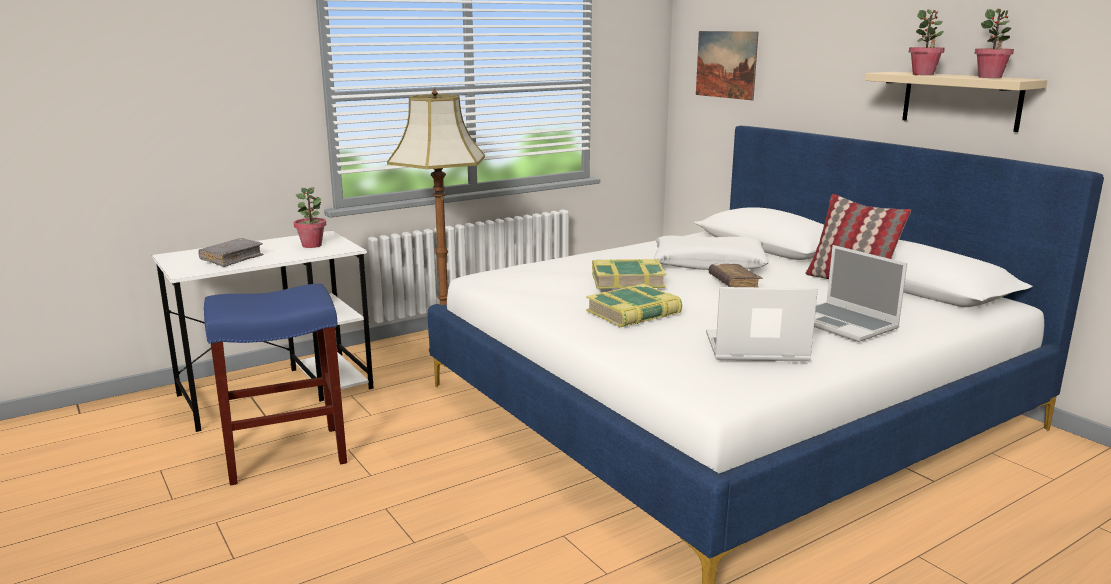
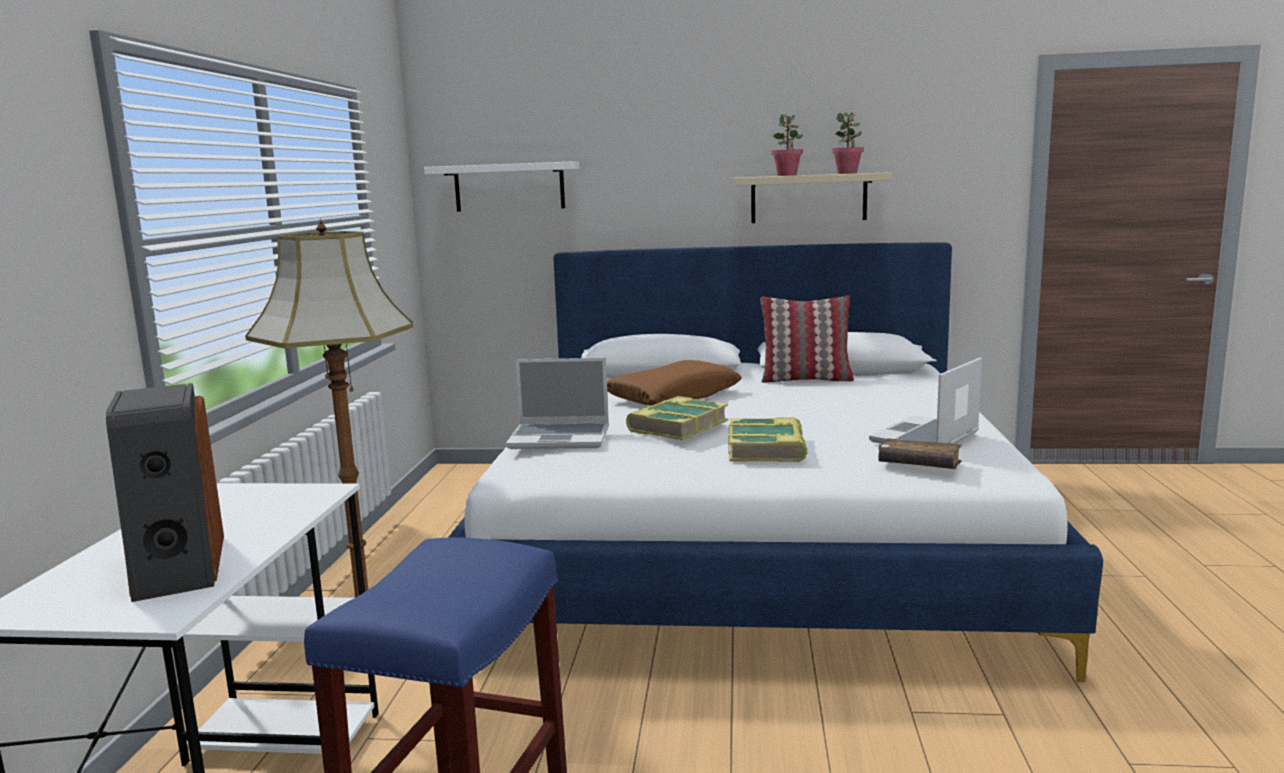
camera: 50 degrees left, 5 degrees down
(232, 259) = (177, 566): grey book -> speaker
(312, 245) = (249, 506): potted plant -> none
(709, 264) = (672, 397): white pillow -> brown pillow
(726, 64) = (509, 187): picture -> white shelf
(733, 284) = (750, 403): brown book -> brown book (919, 465)
(844, 324) = (903, 403): laptop -> laptop (561, 438)

